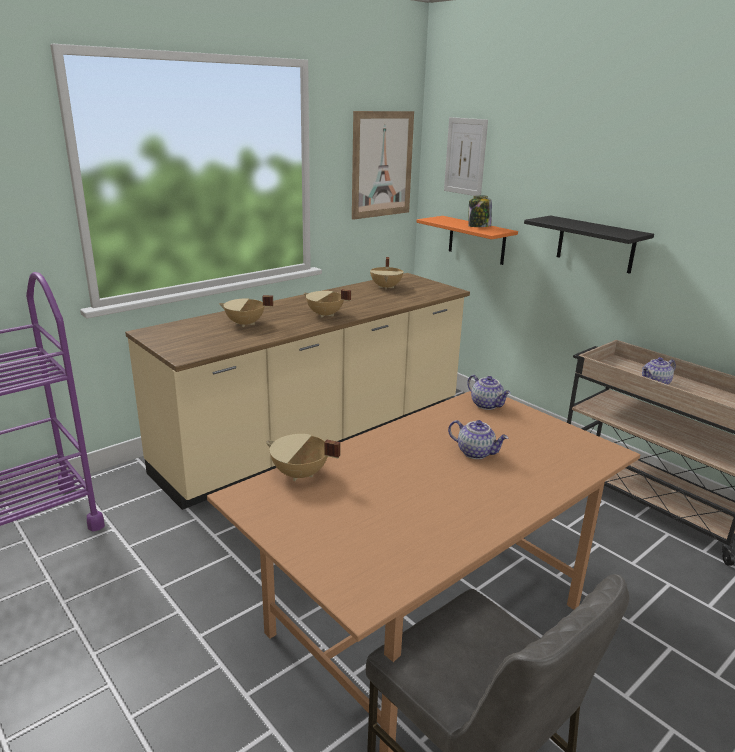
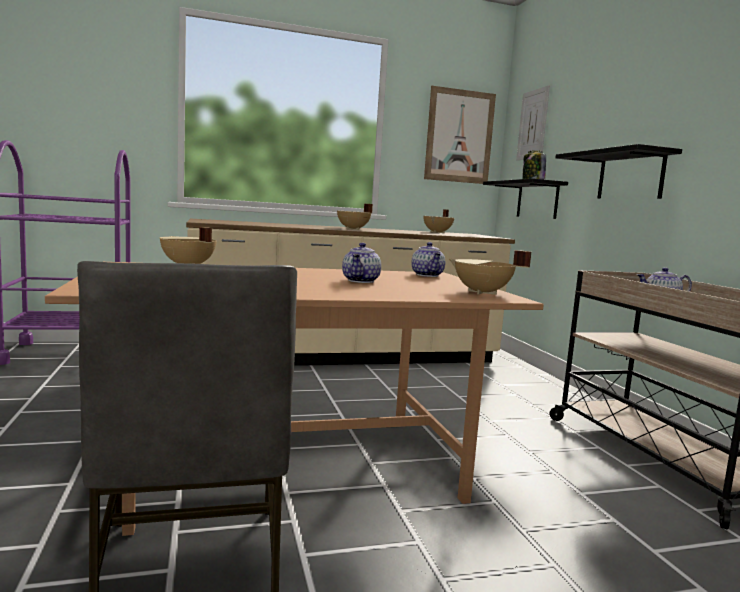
camera: 25 degrees right, 15 degrees down
(245, 324) = (279, 224): beige cooking pot -> beige cooking pot (482, 293)
(476, 240) = (537, 200): orange shelf -> black shelf
(476, 452) = (361, 281): teapot -> teapot turned 45 degrees clockwise

